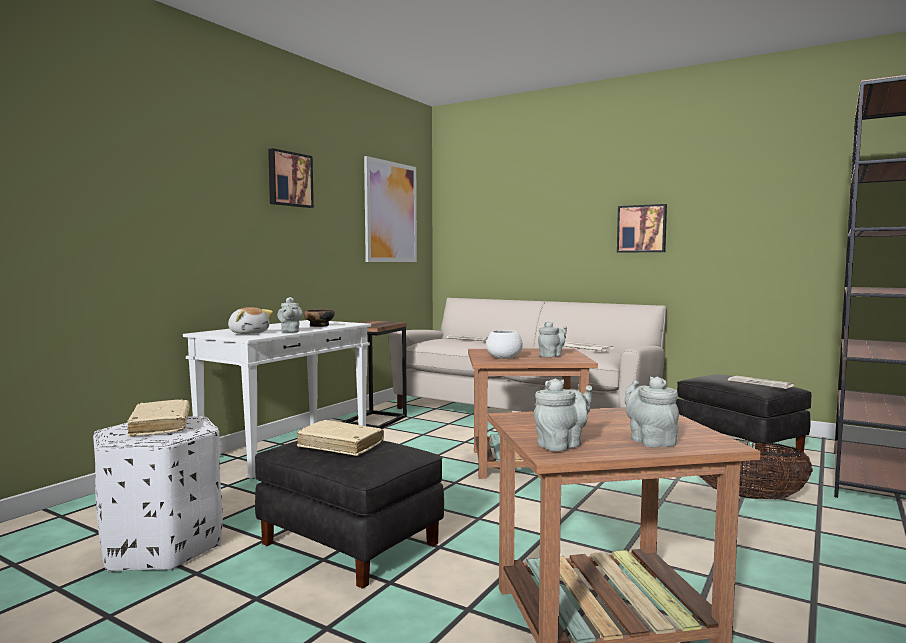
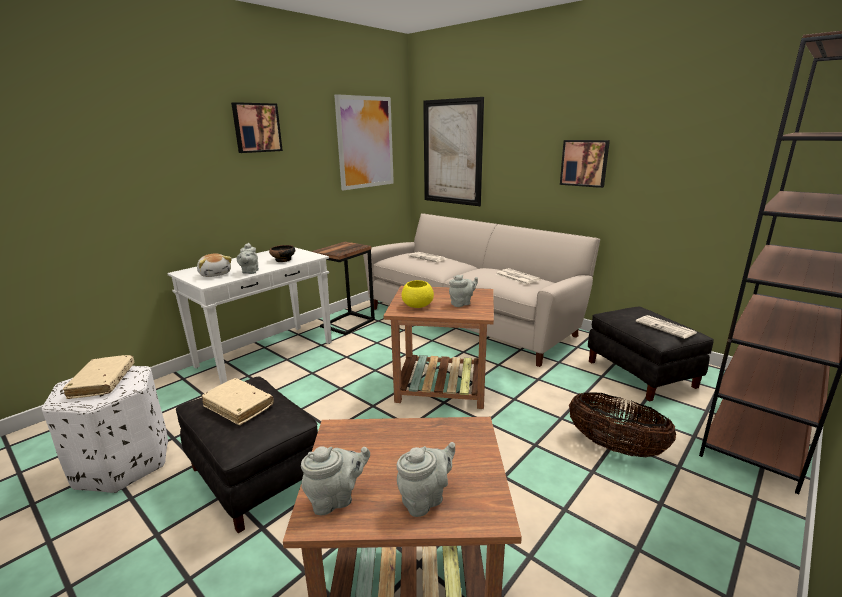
camera: 10 degrees right, 15 degrees up
(486, 227) = (452, 152): none -> picture
(503, 358) = (417, 306): white bowl -> yellow bowl
(650, 441) = (425, 499): grey teapot -> grey teapot turned 60 degrees clockwise

